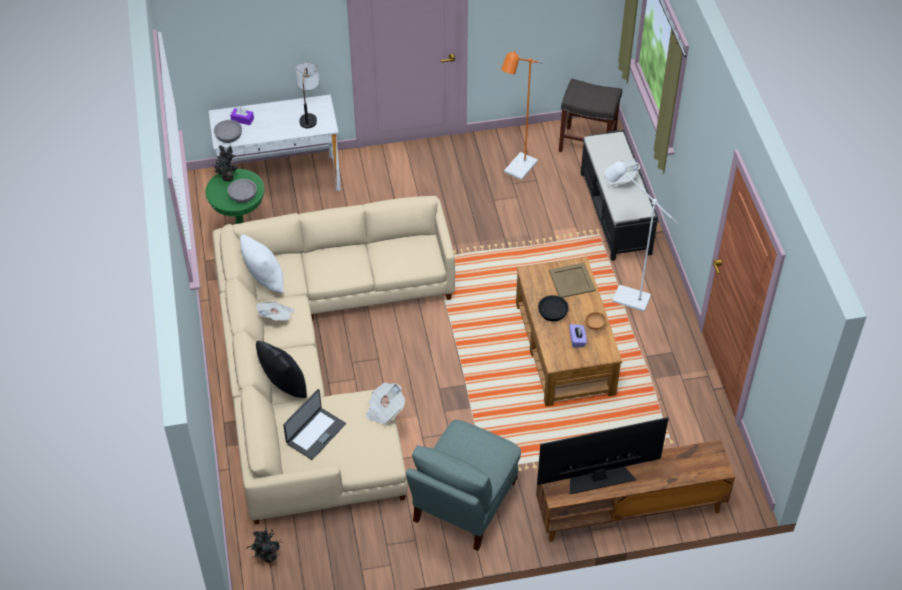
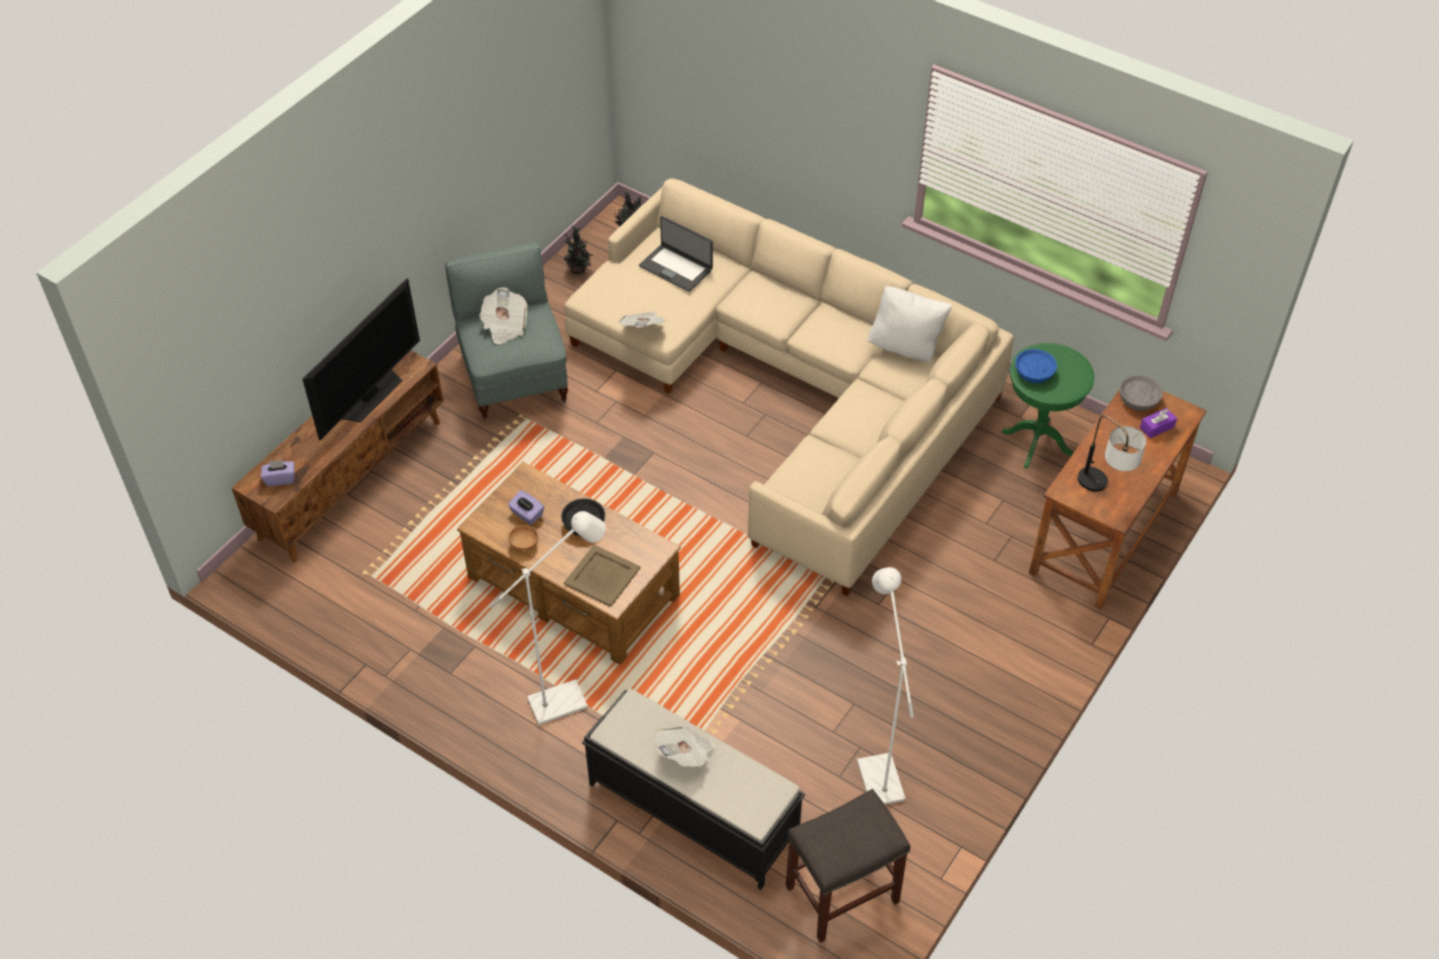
camera: 135 degrees right, 0 degrees up
(227, 177) = (1079, 378): potted plant -> potted plant (579, 270)
(242, 195) = (1034, 372): grey bowl -> blue bowl
(276, 317) = (847, 327): newspaper -> newspaper (504, 326)
(280, 180) = (1104, 533): white desk -> brown desk
(283, 387) = (755, 283): black pillow -> none
(315, 433) = (676, 267): laptop -> laptop turned 45 degrees counterclockwise
(517, 170) = (877, 771): orange floor lamp -> white floor lamp
(700, 460) = (280, 479): none -> purple tissue box

